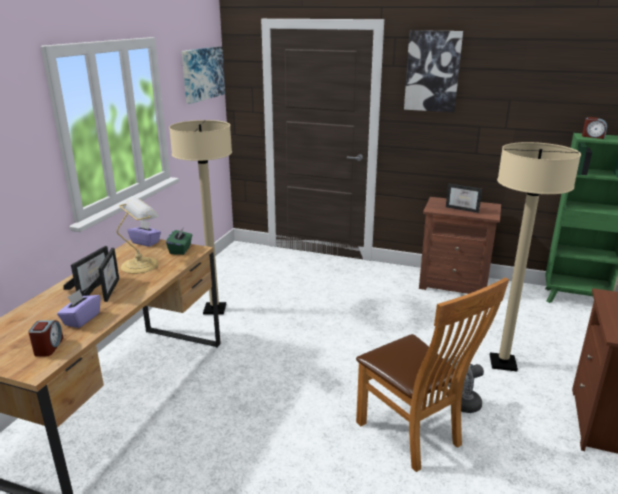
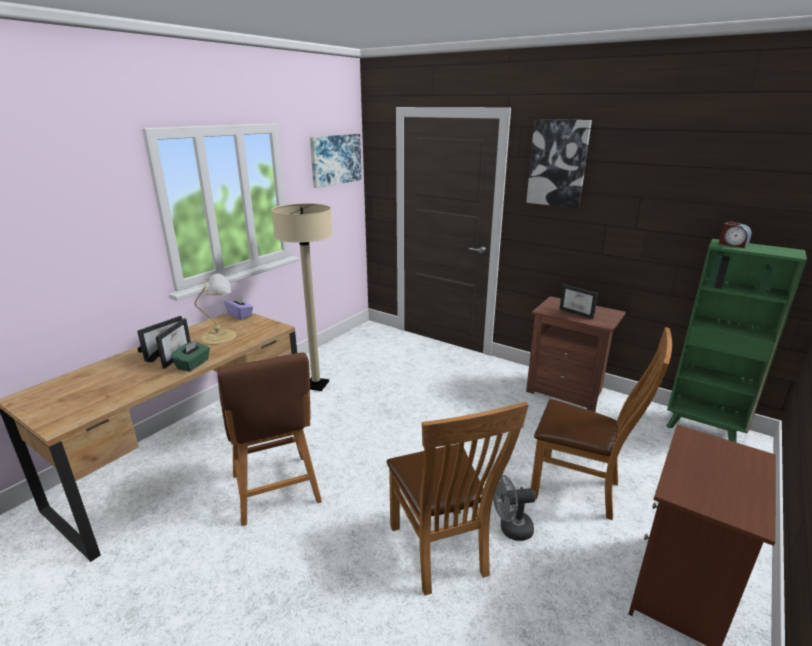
camera: 15 degrees right, 0 degrees up
(48, 347) = (85, 405): alarm clock -> none
(81, 319) = (131, 382): purple tissue box -> none
(180, 250) = (264, 326): green tissue box -> green tissue box (193, 364)
(231, 413) = (276, 492): none -> brown stool
(503, 363) = (581, 489): beige floor lamp -> brown chair

